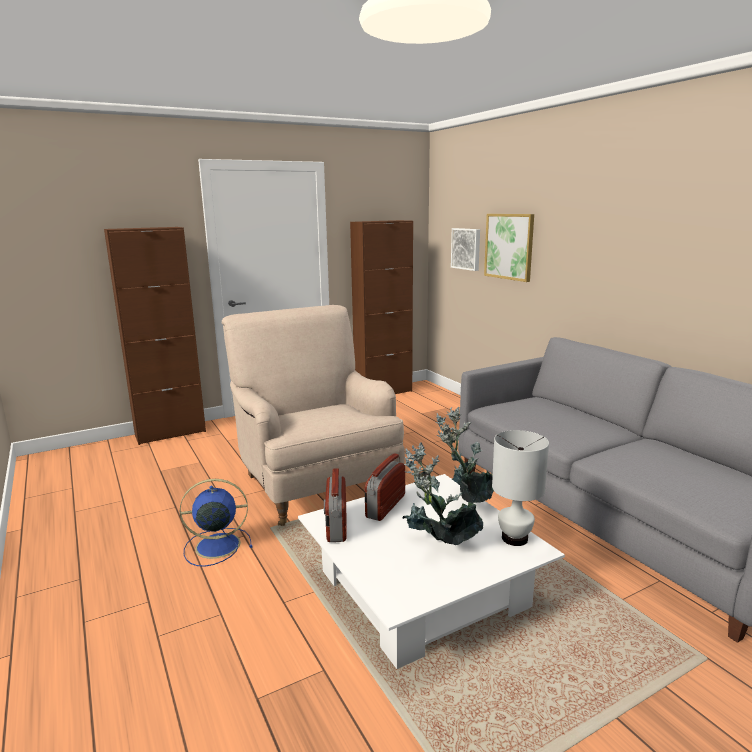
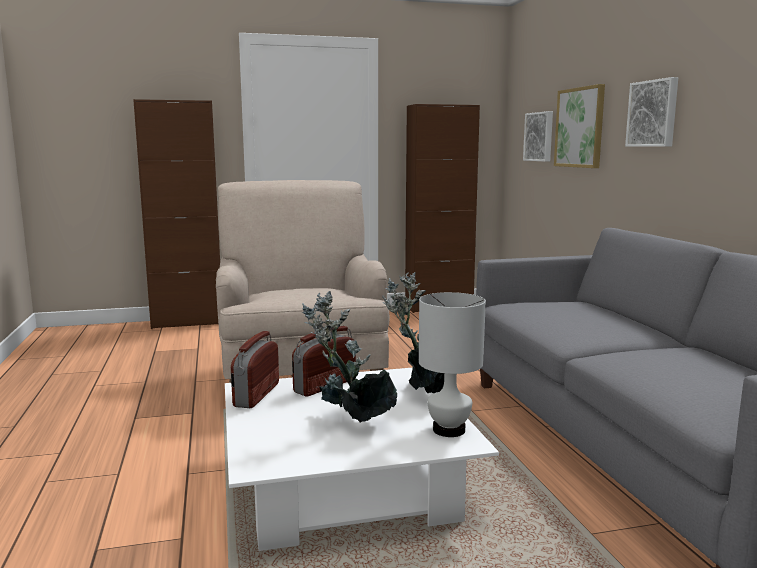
camera: 15 degrees right, 5 degrees down
(215, 546) = (158, 417): blue fan -> none
(583, 244) = (653, 113): none -> picture

